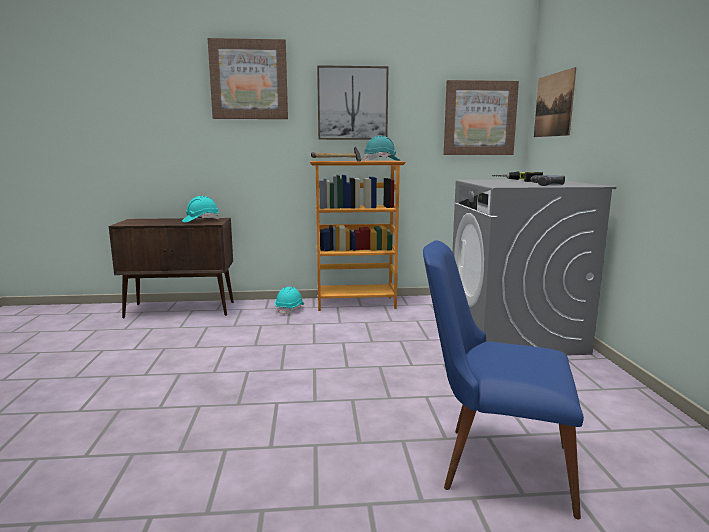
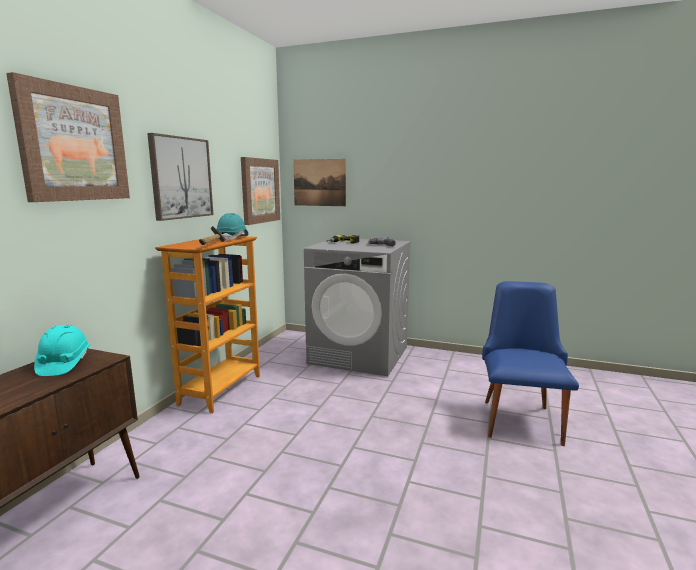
camera: 65 degrees left, 0 degrees up
(290, 309) = (184, 428): turquoise hard hat -> none
(492, 463) = (520, 417): blue chair -> blue chair turned 150 degrees clockwise

